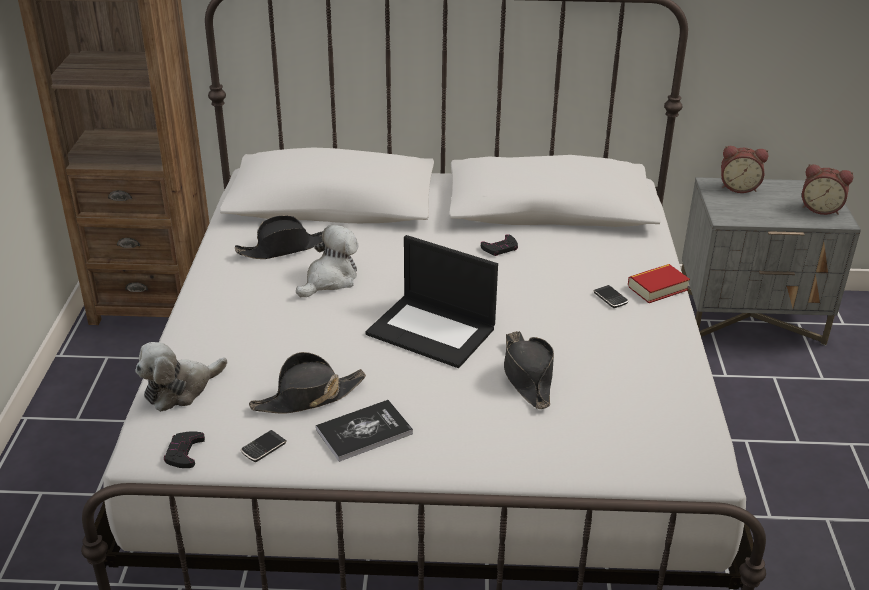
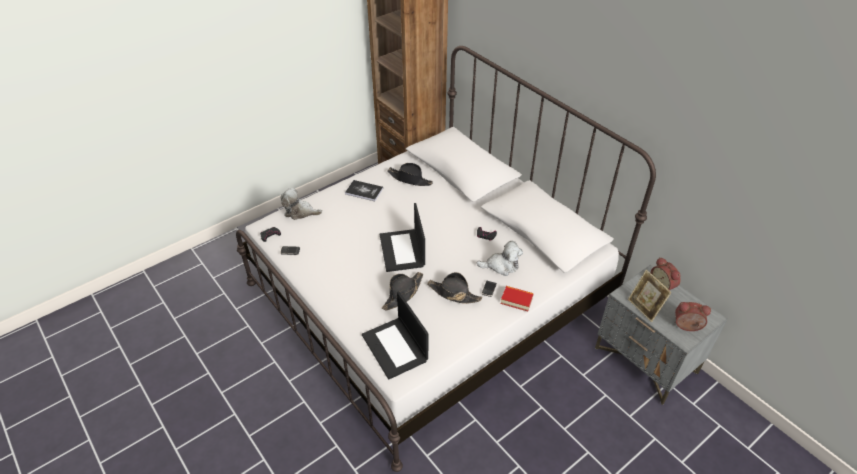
camera: 50 degrees right, 10 degrees up
(308, 397) = (327, 244): black hat -> black hat (453, 293)
(330, 280) = (404, 204): plush toy -> plush toy (501, 266)
(364, 431) = (323, 270): book -> book (364, 191)
(636, 439) = (395, 348): none -> laptop
(763, 217) = (644, 308): none -> picture frame
(820, 208) = (687, 327): alarm clock -> alarm clock turned 120 degrees clockwise

